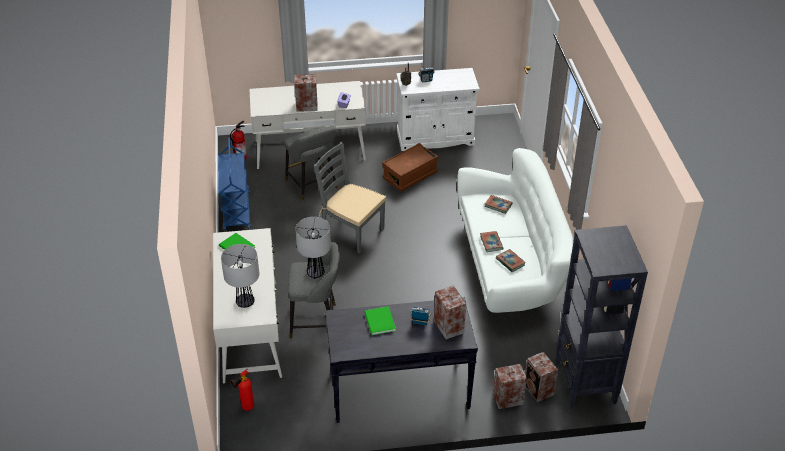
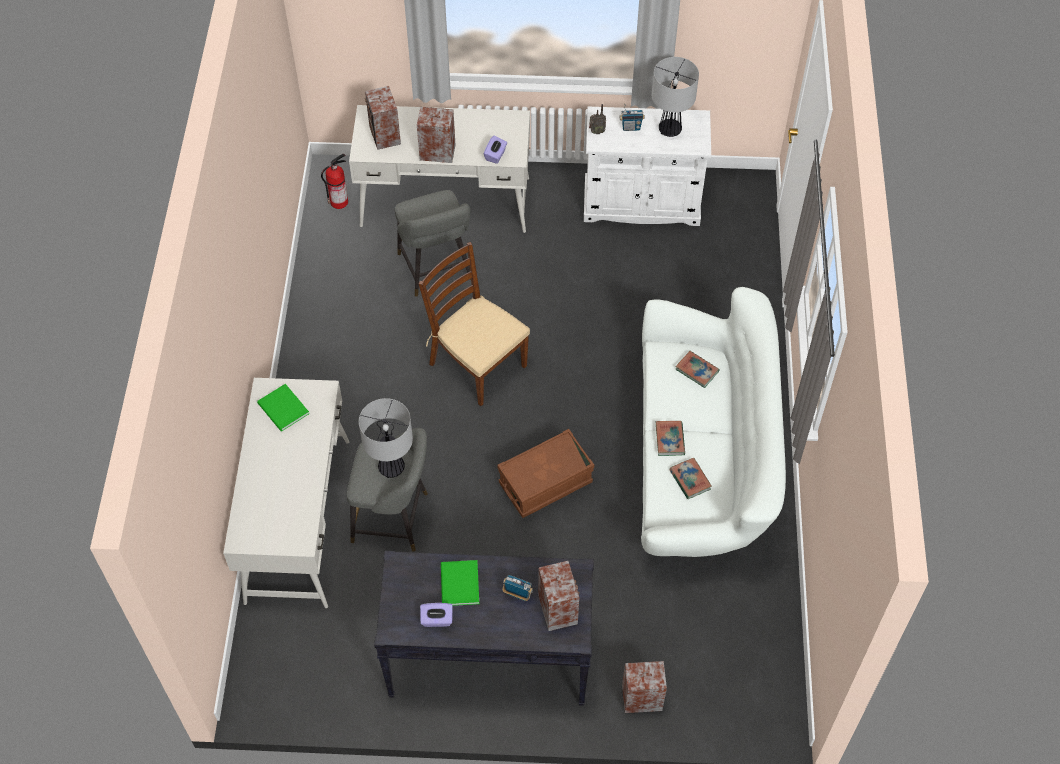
camera: 10 degrees right, 15 degrees up
(236, 211) = (314, 302): blue cart -> none
(245, 302) = (276, 512): table lamp -> table lamp (669, 130)
(245, 408) = (267, 652): fire extinguisher -> none
(351, 231) = (477, 364): grey chair -> brown chair
(369, 343) = (437, 620): none -> purple tissue box
(410, 176) = (586, 272): brown storage box -> brown storage box (545, 483)
(538, 391) = (690, 691): speaker -> speaker (384, 136)
(585, 383) = (761, 690): black bookcase -> none

